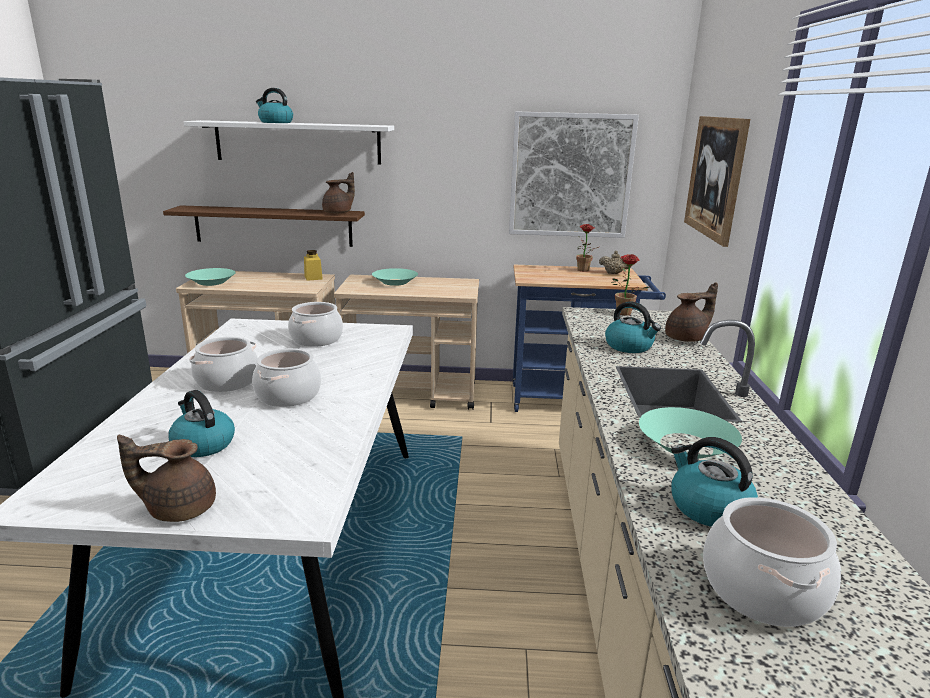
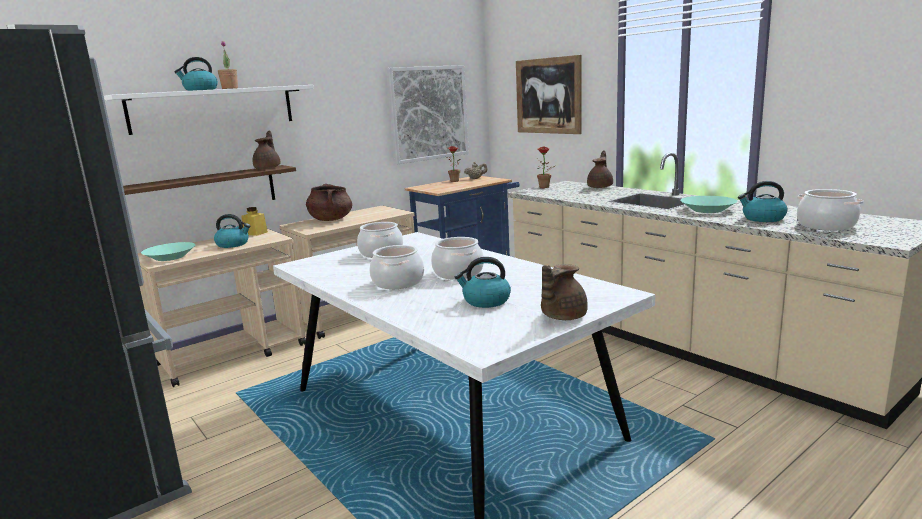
camera: 40 degrees left, 5 degrees down
(309, 123) = (230, 88): none -> potted plant
(395, 282) = (330, 219): turquoise bowl -> brown cooking pot
(629, 346) = (589, 195): kettle -> kettle (233, 244)

